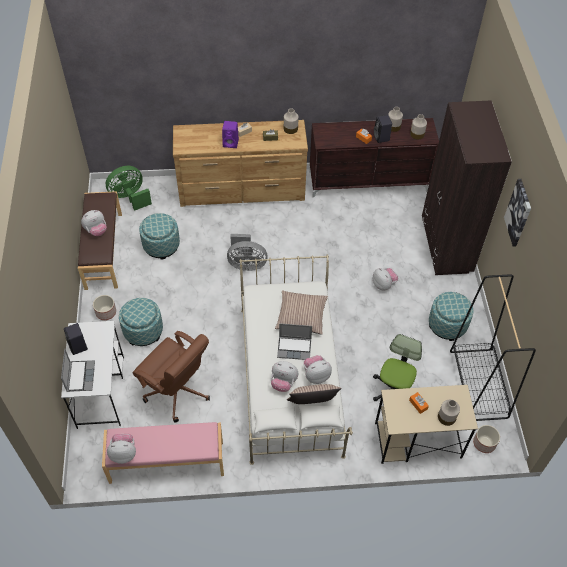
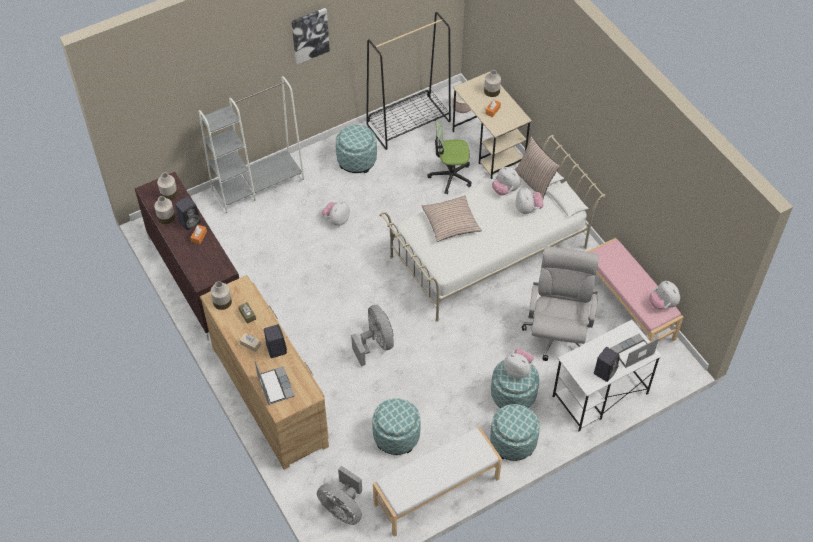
camera: 115 degrees left, 0 degrees up
(96, 231) = (444, 465): plush toy -> plush toy (518, 370)
(103, 250) = (437, 492): brown bench -> white bench
(106, 312) = (513, 442): planter -> ottoman
(130, 197) = (343, 509): green fan -> grey fan
(177, 390) = (557, 333): brown office chair -> grey office chair
(231, 143) = (276, 348): purple speaker -> black speaker
(294, 348) = (488, 214): laptop -> laptop (275, 386)
(446, 246) = (259, 187): brown wardrobe -> grey clothes rack

